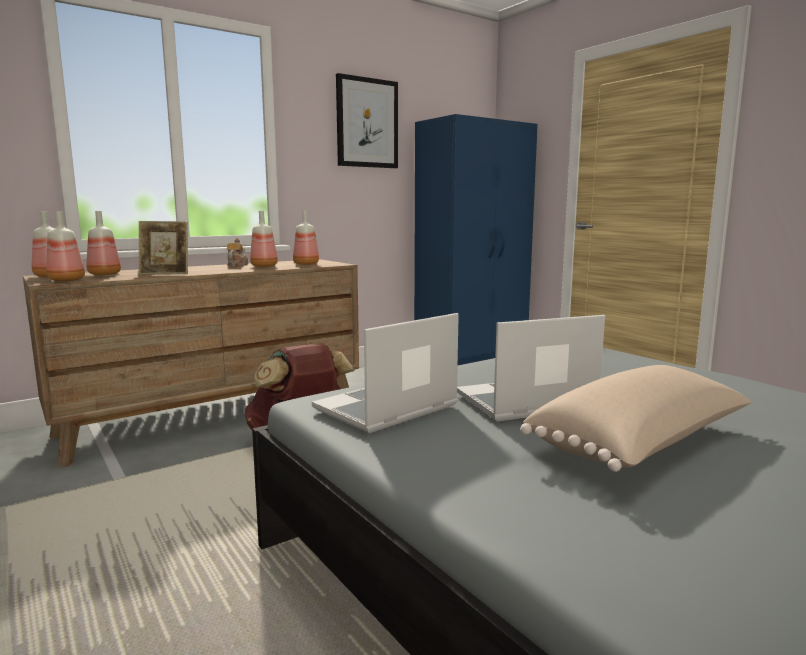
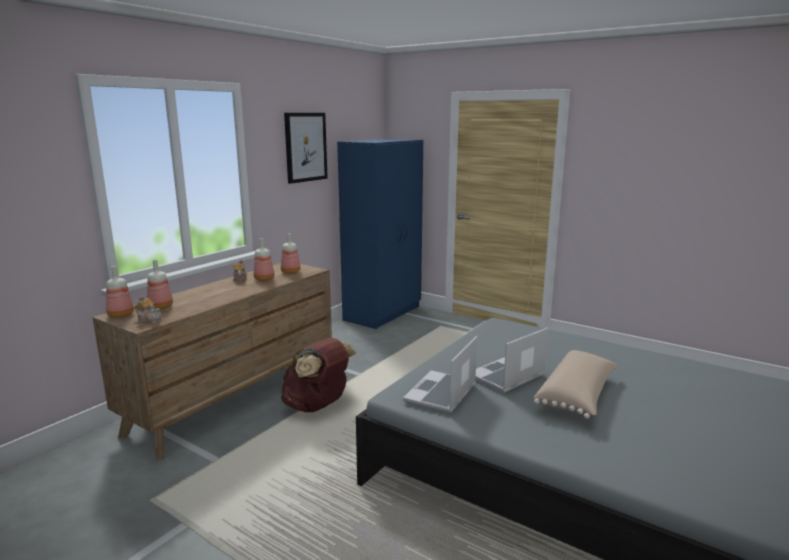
camera: 20 degrees left, 5 degrees up
(67, 280) = (150, 320): bottle -> teapot
(165, 273) = (208, 301): picture frame -> none

